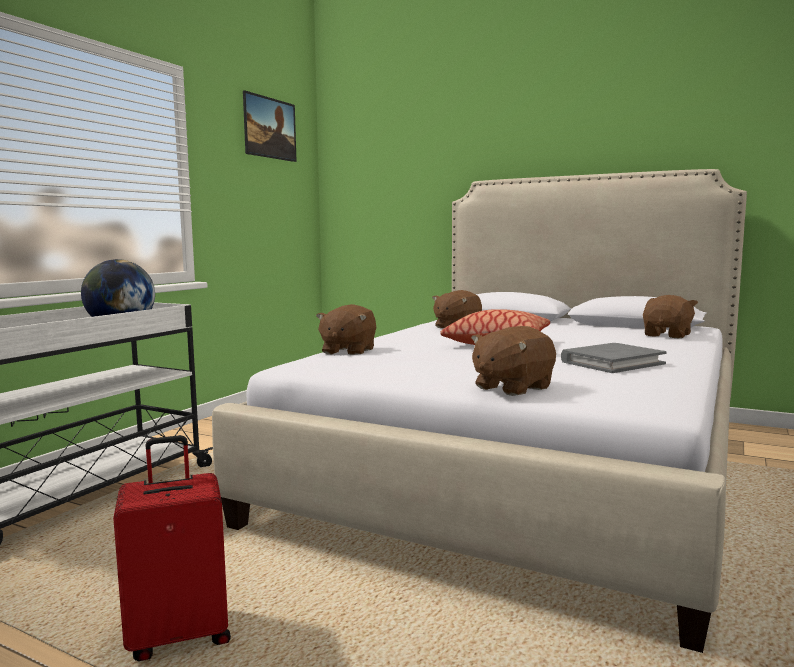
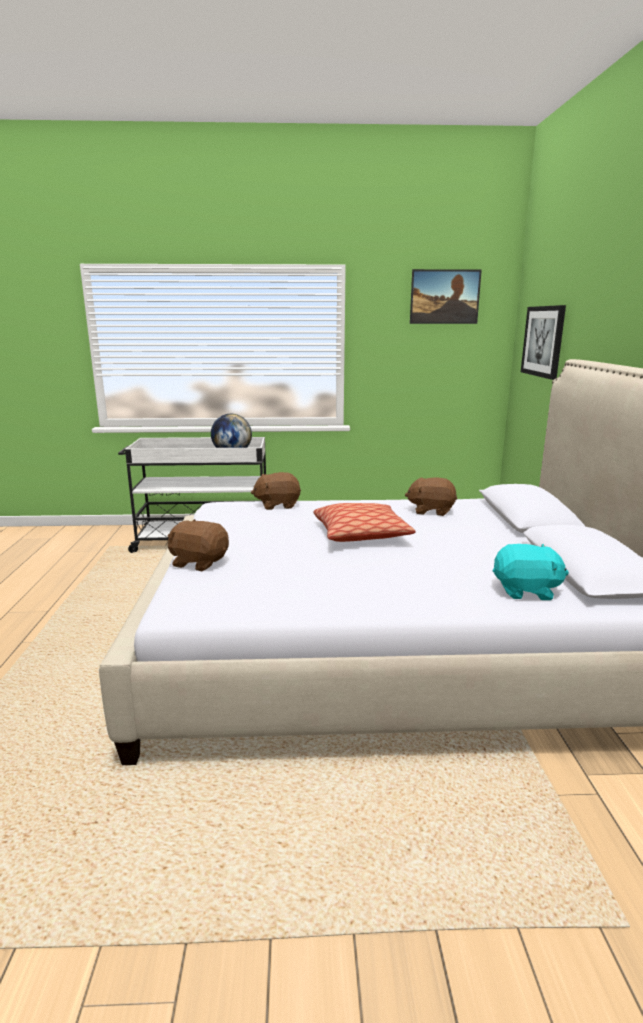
camera: 60 degrees right, 10 degrees up
(180, 635) = (90, 611): red suitcase -> none
(388, 177) = (543, 341): none -> picture
(612, 362) = (323, 581): grey book -> none
(668, 335) = (526, 591): brown plush toy -> turquoise plush toy

